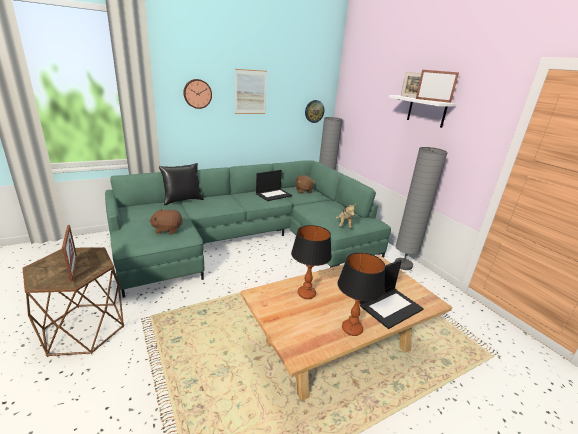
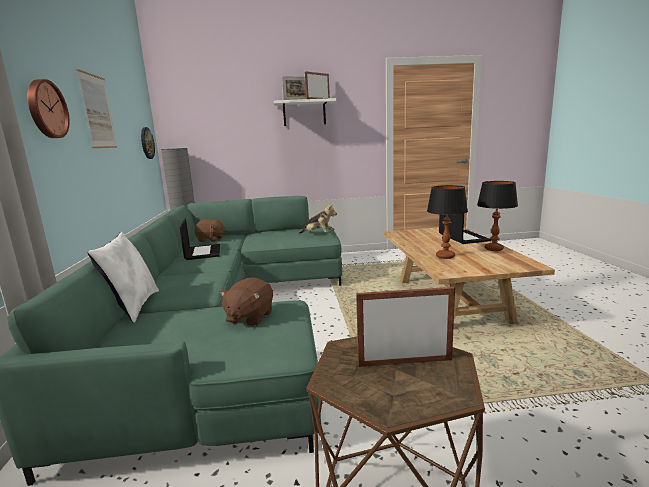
camera: 65 degrees left, 10 degrees down
(183, 200) = (133, 307): black pillow -> white pillow
(403, 265) = (345, 257): grey floor lamp -> none

